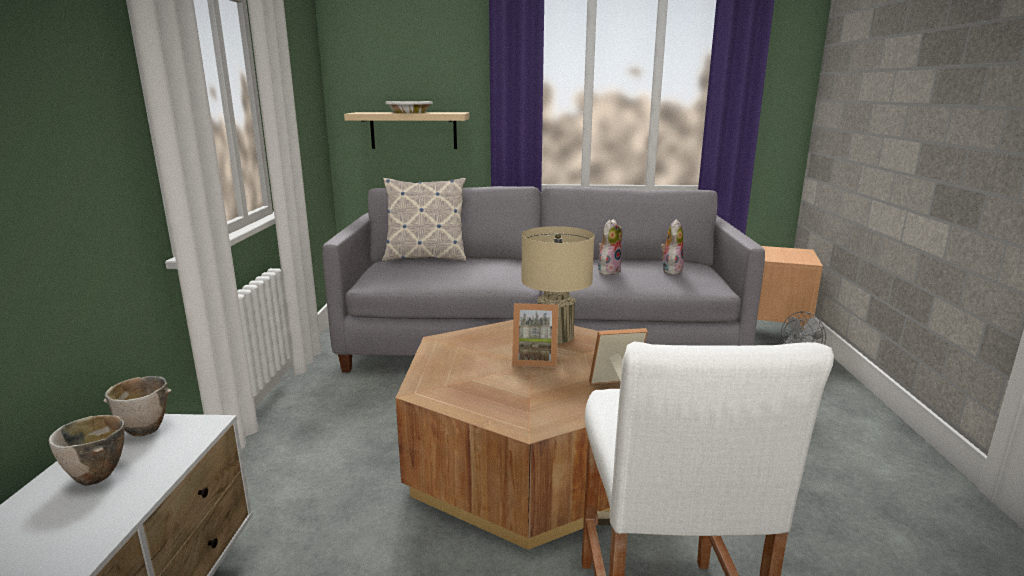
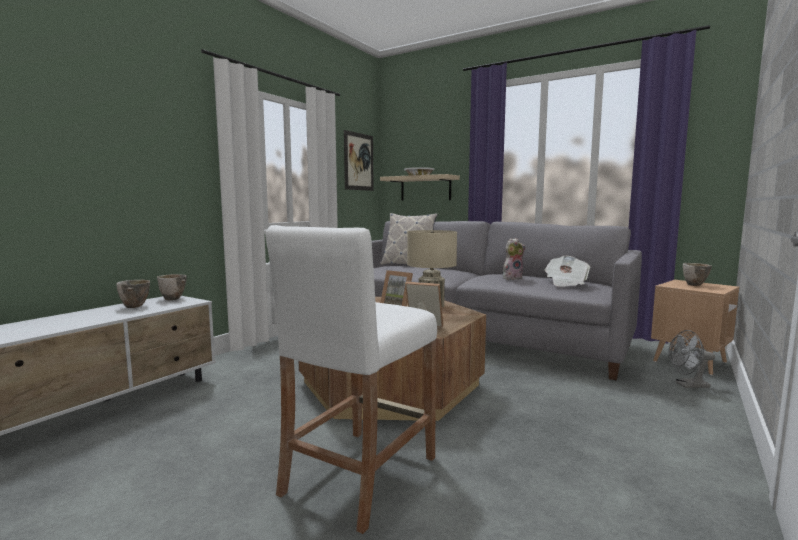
camera: 30 degrees right, 10 degrees down
(304, 88) = (358, 161): none -> picture
(670, 270) = (565, 283): plush toy -> newspaper
(780, 253) = (694, 285): none -> bowl

